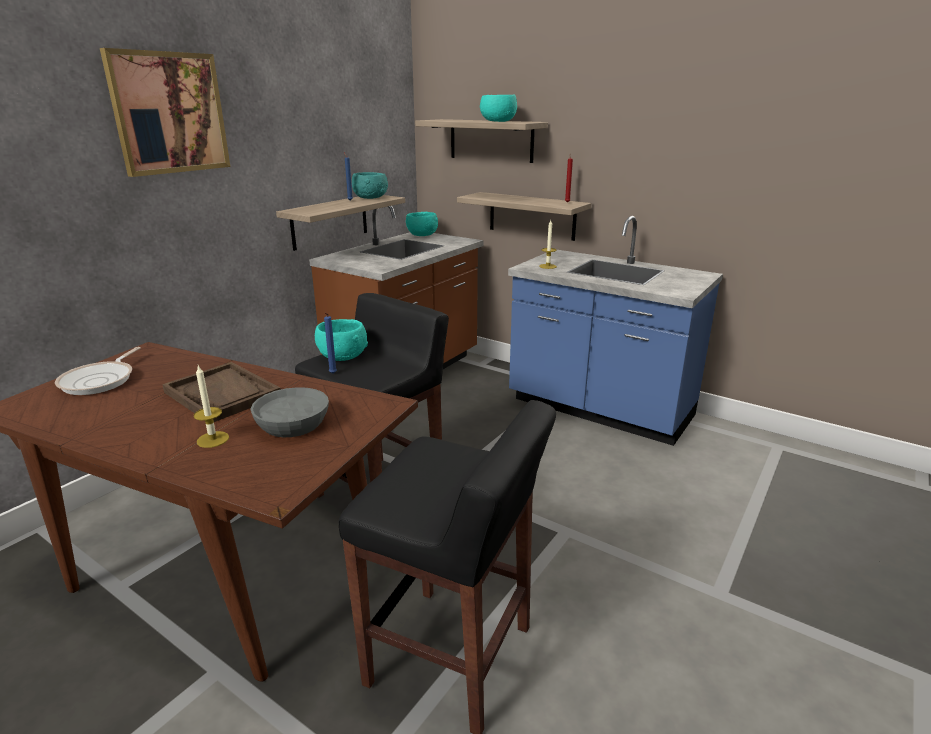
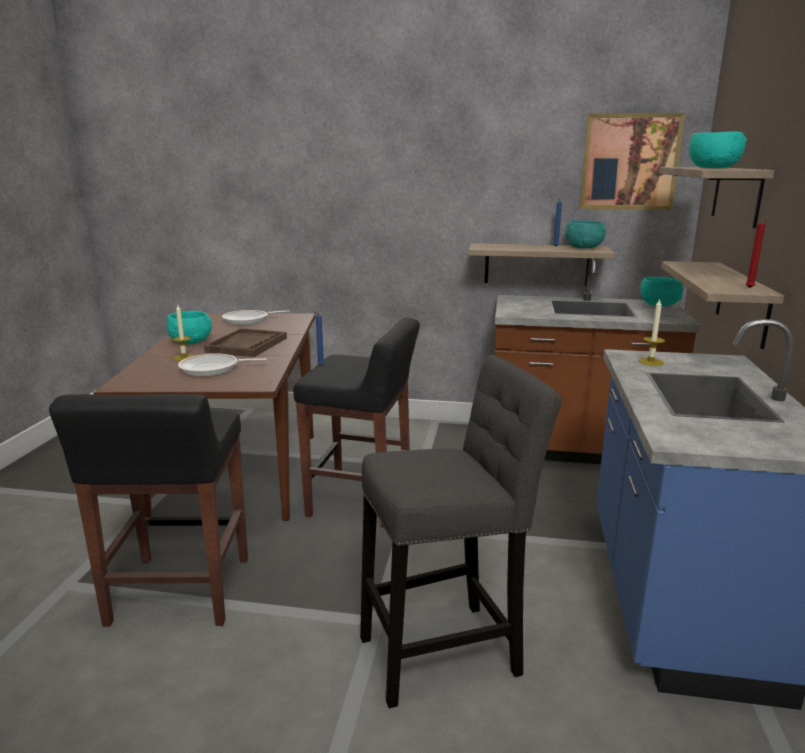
camera: 65 degrees right, 5 degrees down
(169, 113) = (385, 153): picture -> picture (629, 162)
(294, 424) = (212, 369): grey bowl -> frying pan
(342, 356) = (355, 360): turquoise bowl -> turquoise bowl (191, 341)
(614, 507) = (447, 652): none -> grey stool

